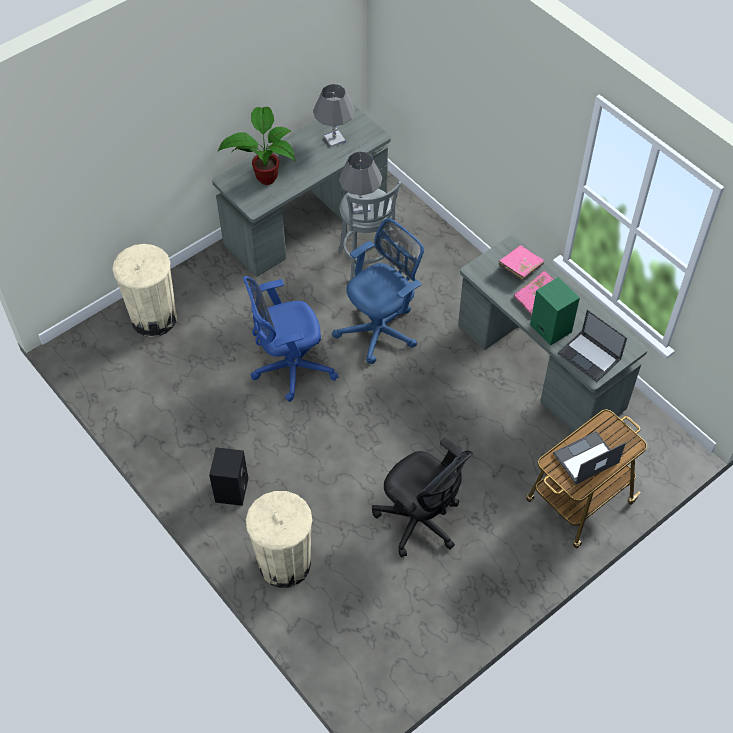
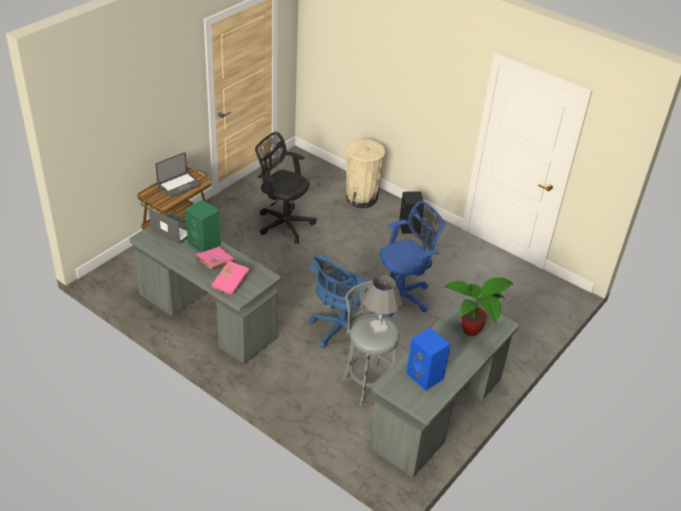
camera: 165 degrees right, 15 degrees down
(154, 318) = (522, 318): beige trash can -> none
(334, 139) = (426, 376): grey table lamp -> blue speaker

